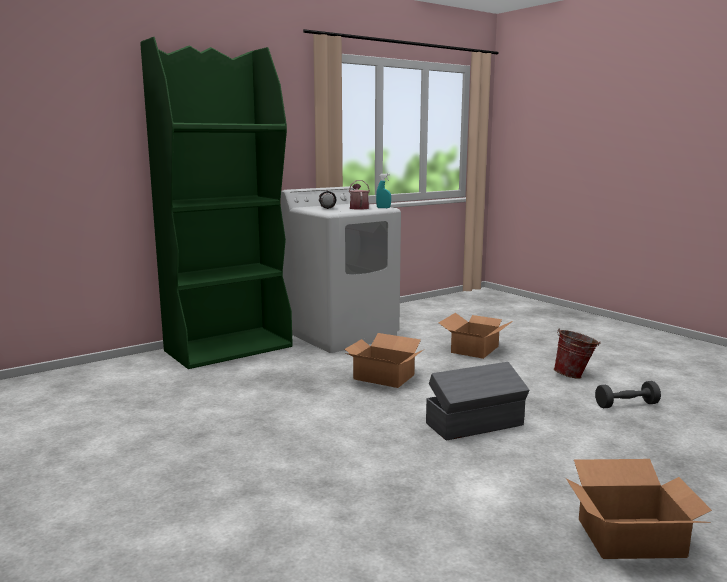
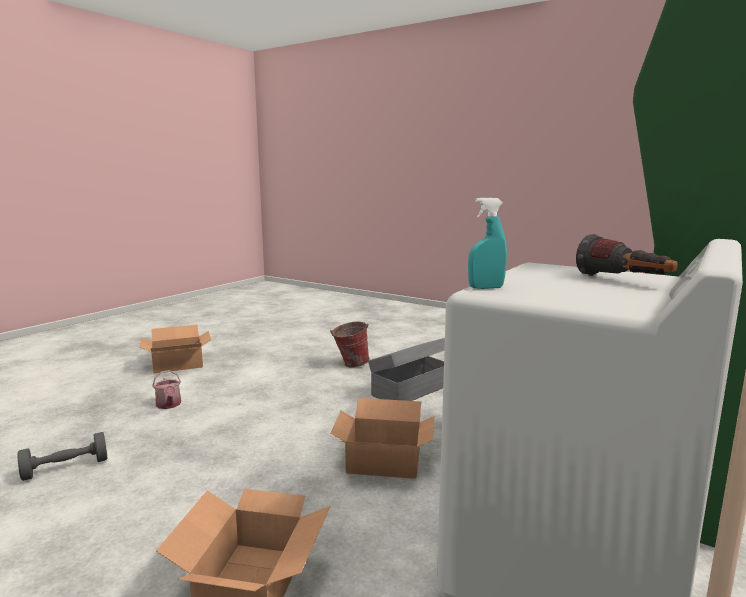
camera: 160 degrees right, 0 degrees up
(358, 208) = (540, 283): watering can -> watering can (169, 405)
(476, 425) = (259, 414): grey storage box -> grey storage box (410, 390)
(574, 376) = (87, 522): bucket -> bucket (350, 364)

